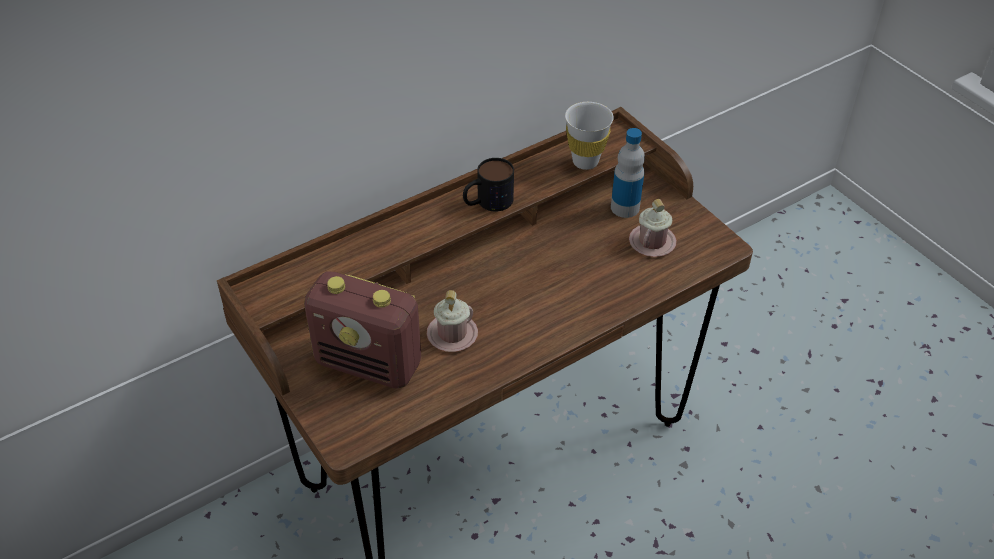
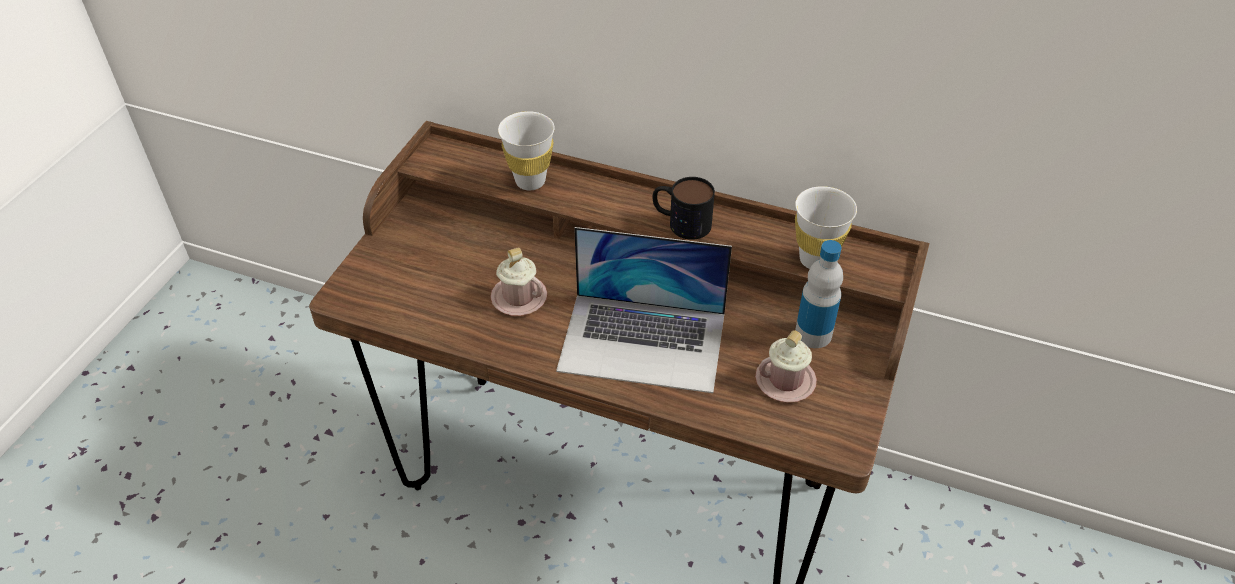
camera: 55 degrees right, 0 degrees up
(359, 256) = (530, 181): none -> white cup
(369, 364) = (440, 264): radio -> none
(558, 290) = (643, 342): none -> laptop

